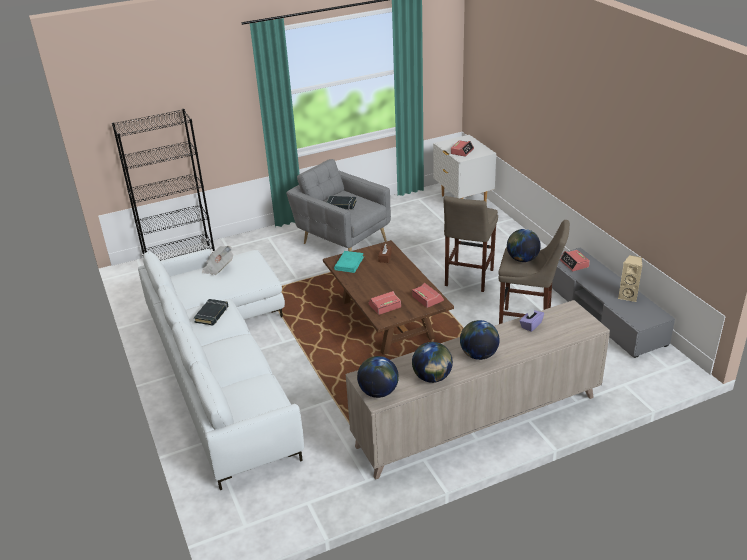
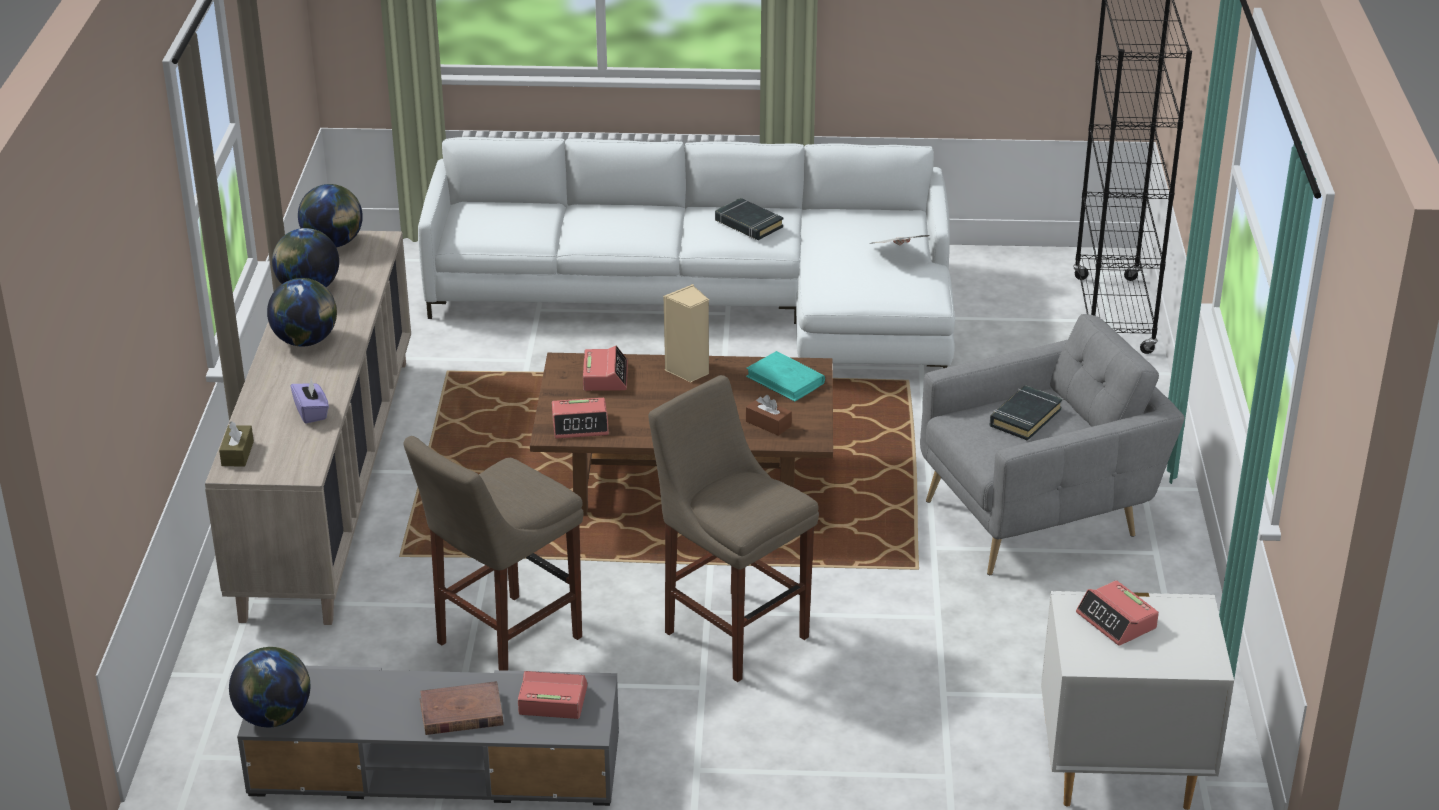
camera: 115 degrees right, 0 degrees up
(522, 259) = (507, 487): globe -> globe (274, 716)
(581, 331) = (237, 453): none -> brown tissue box
(602, 278) = (461, 713): none -> brown book
(628, 296) = (366, 714): beige speaker -> beige speaker (688, 371)

